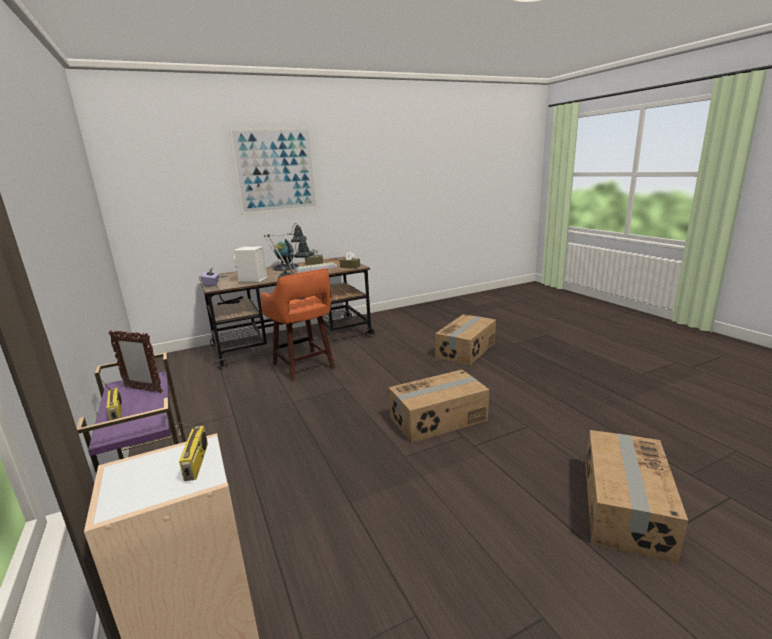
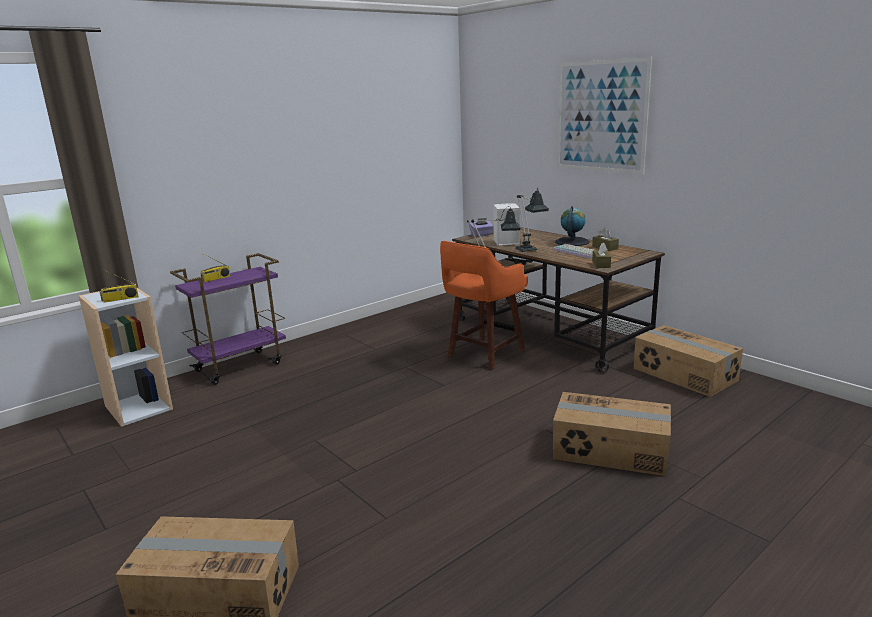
camera: 75 degrees right, 0 degrees up
(143, 390) = (246, 276): picture frame -> none
(438, 419) = (390, 450): cardboard box -> cardboard box (684, 375)

